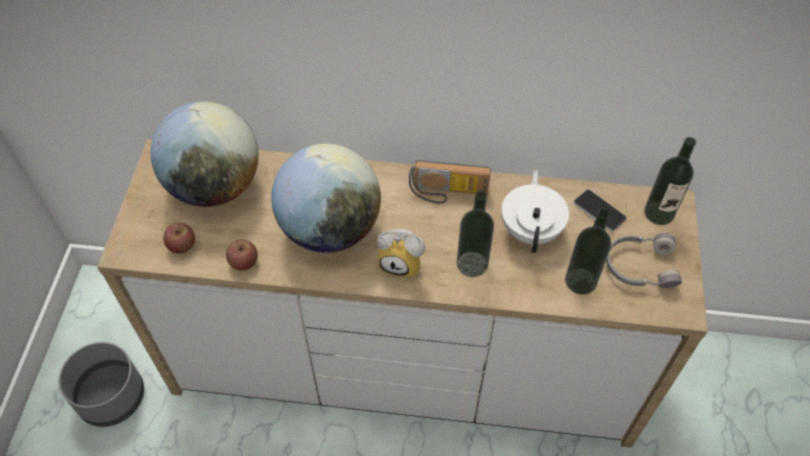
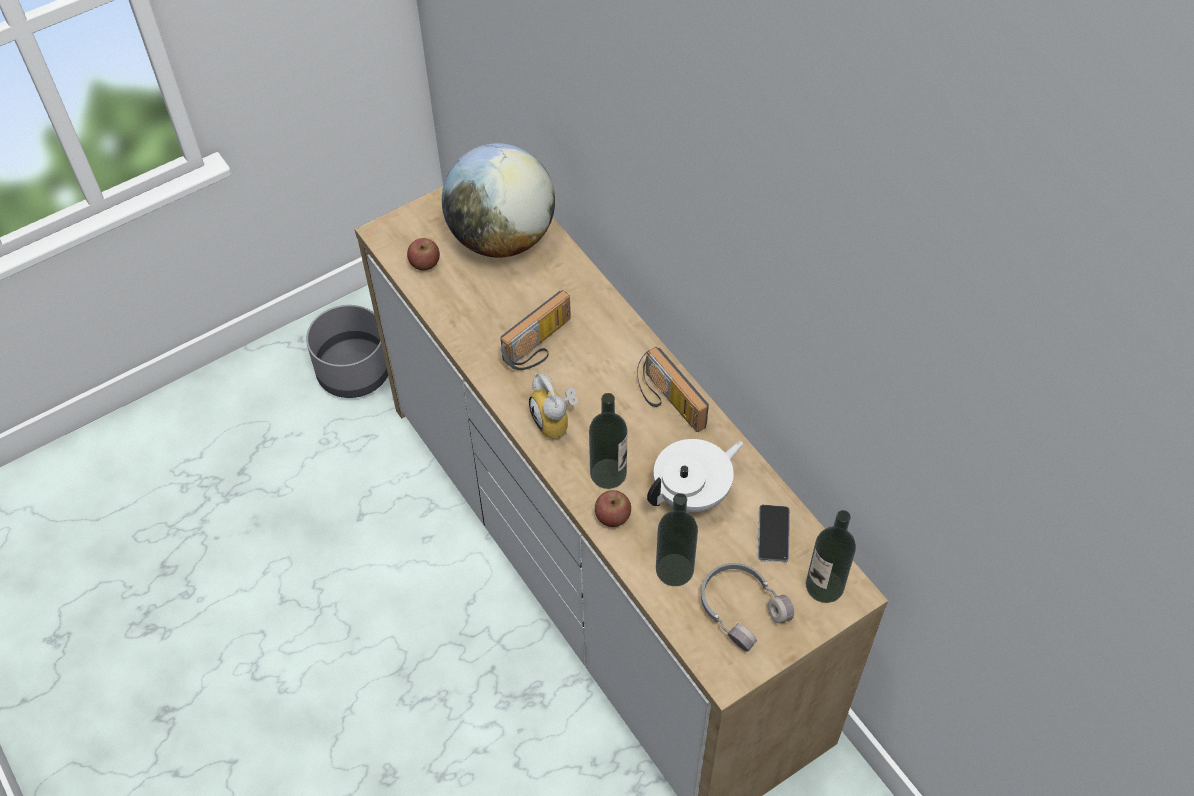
camera: 50 degrees right, 0 degrees up
(244, 262) = (449, 314): apple -> apple (612, 516)
(330, 228) = (540, 346): globe -> radio

